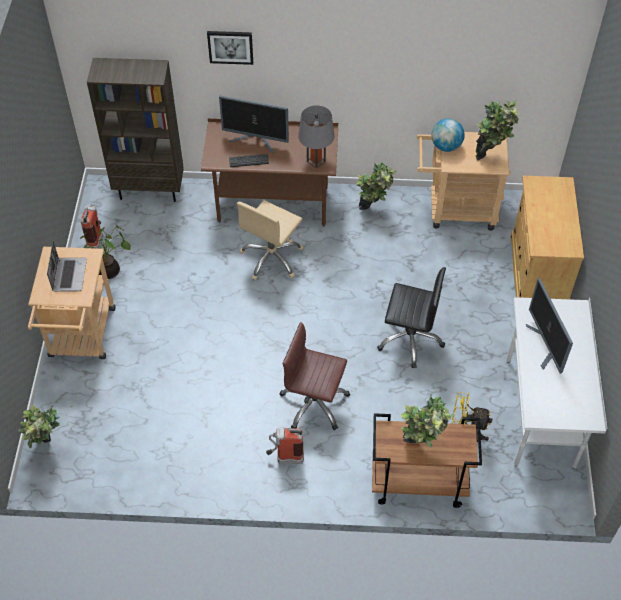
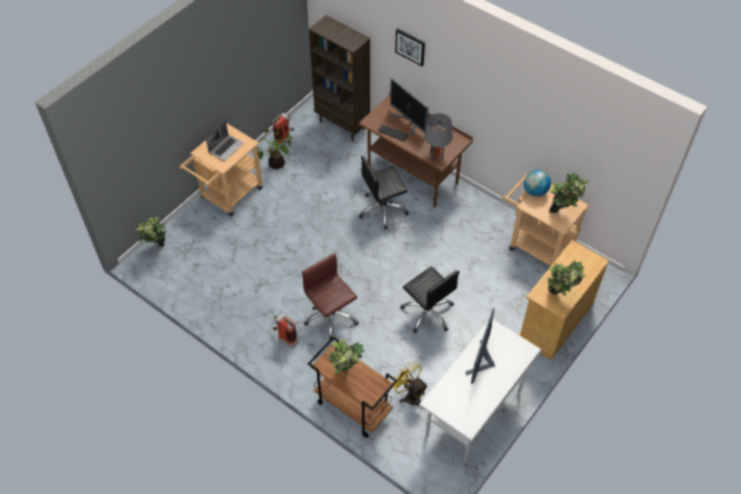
camera: 35 degrees right, 0 degrees up
(272, 258) = (382, 210): beige office chair -> black office chair
(374, 211) = (477, 215): potted plant -> potted plant (559, 299)

